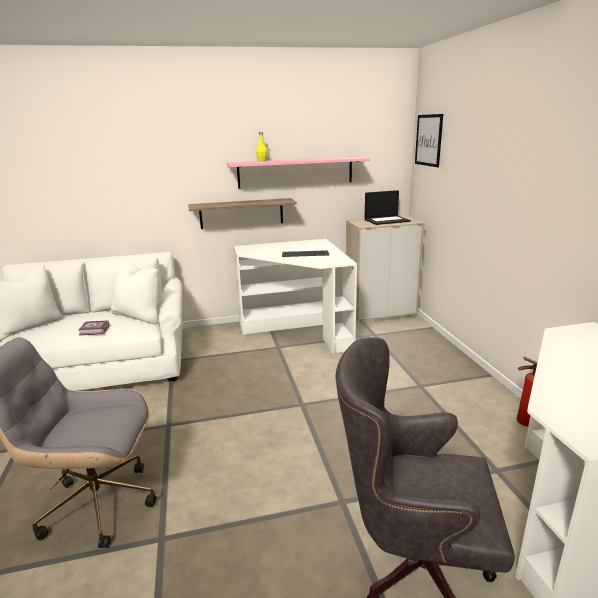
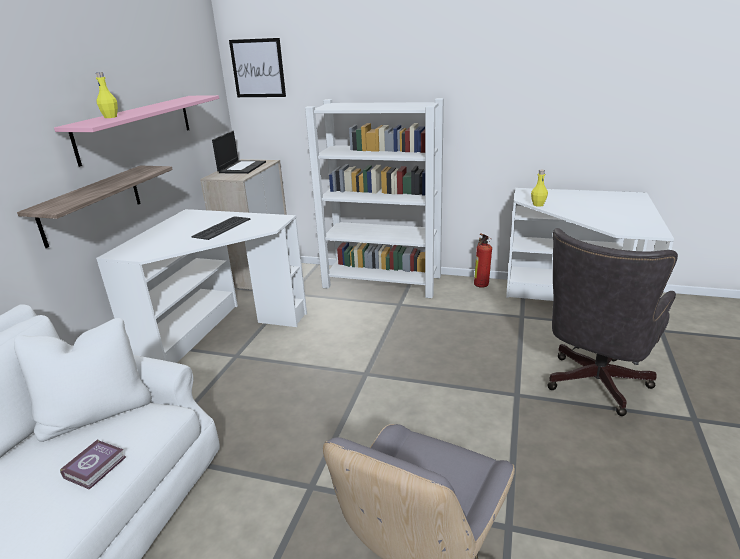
camera: 60 degrees left, 5 degrees up
(447, 364) = (382, 281): none -> white bookcase
(553, 343) = (538, 205): none -> yellow bottle

